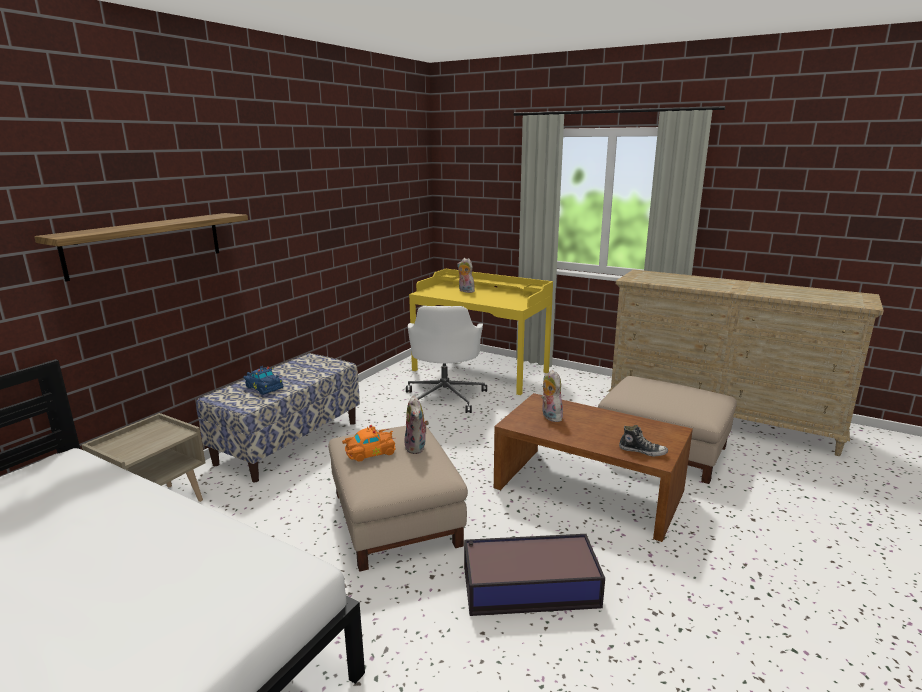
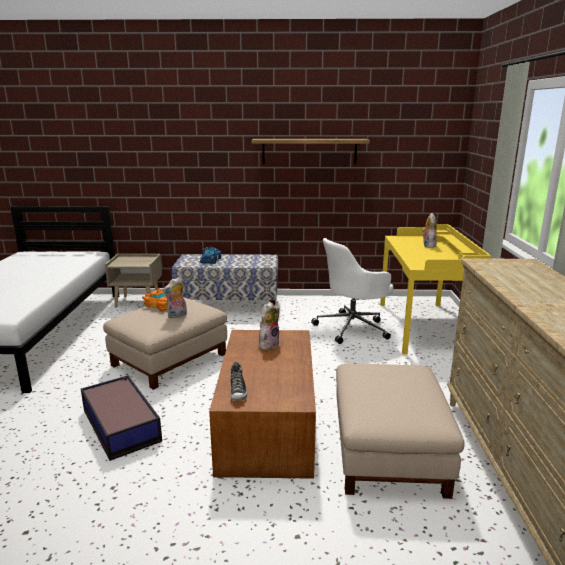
camera: 60 degrees right, 0 degrees up
(146, 244) = (167, 156): shelf -> shelf (309, 151)

